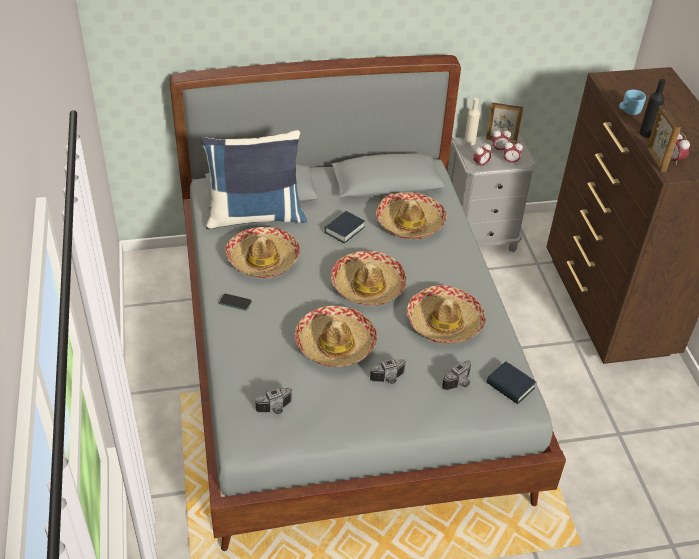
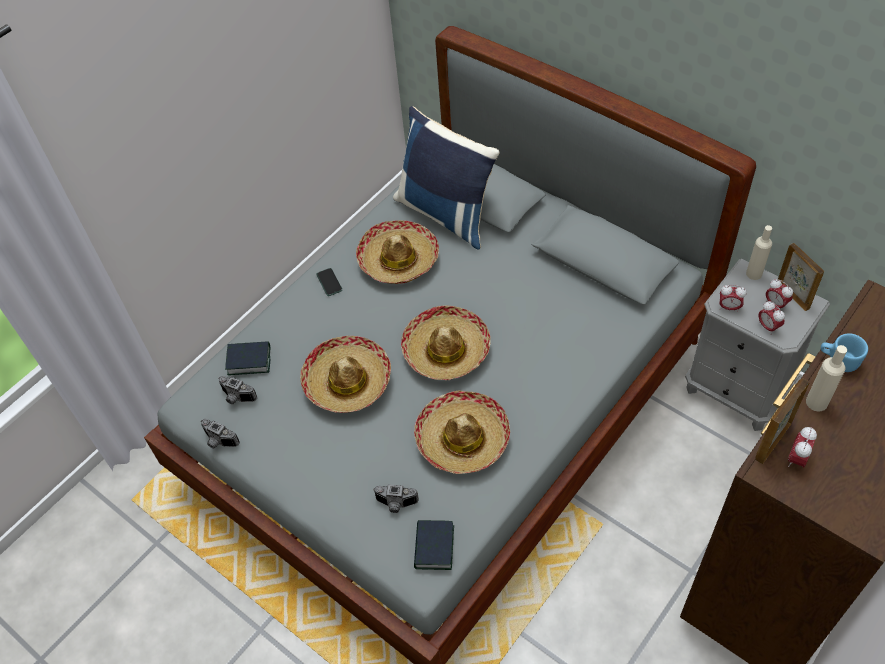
camera: 55 degrees right, 10 degrees up
(344, 230) = (501, 281): book -> book (249, 360)
(389, 379) = (348, 449): camera -> camera (218, 442)
(410, 223) = (568, 318): hat -> none
(646, 133) = (816, 402): black bottle -> beige bottle

